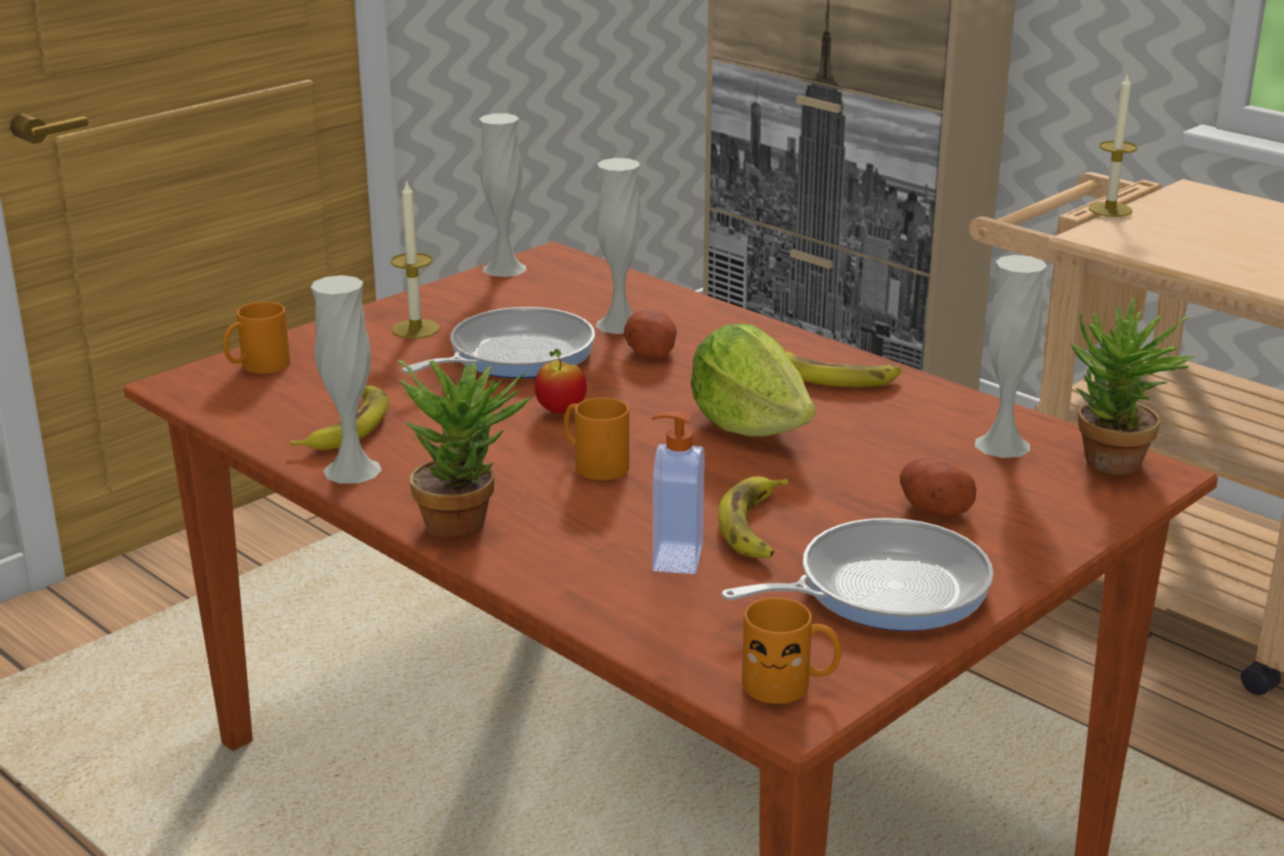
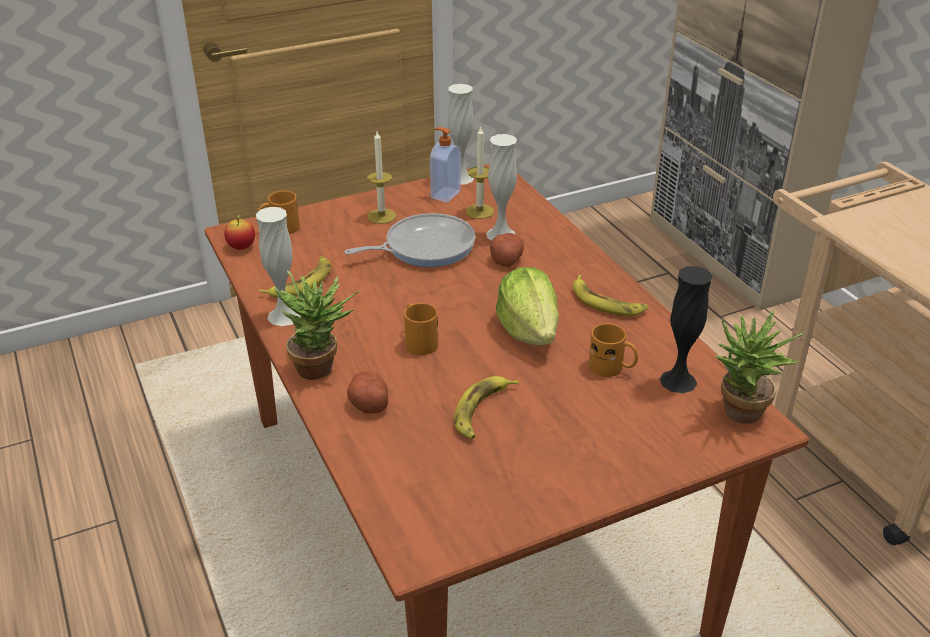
camera: 20 degrees right, 10 degrees up
(560, 411) = (425, 295): apple -> apple (241, 247)
(675, 558) = (420, 423): soap dispenser -> soap dispenser (444, 194)
(790, 685) = (426, 537): orange mug -> orange mug (612, 368)
(882, 588) = (527, 478): frying pan -> none
(932, 507) = (600, 421): potato -> potato (368, 403)
(1002, 445) = (678, 381): white vase -> black vase
(1110, 209) = (870, 201): candle -> candle (479, 211)

